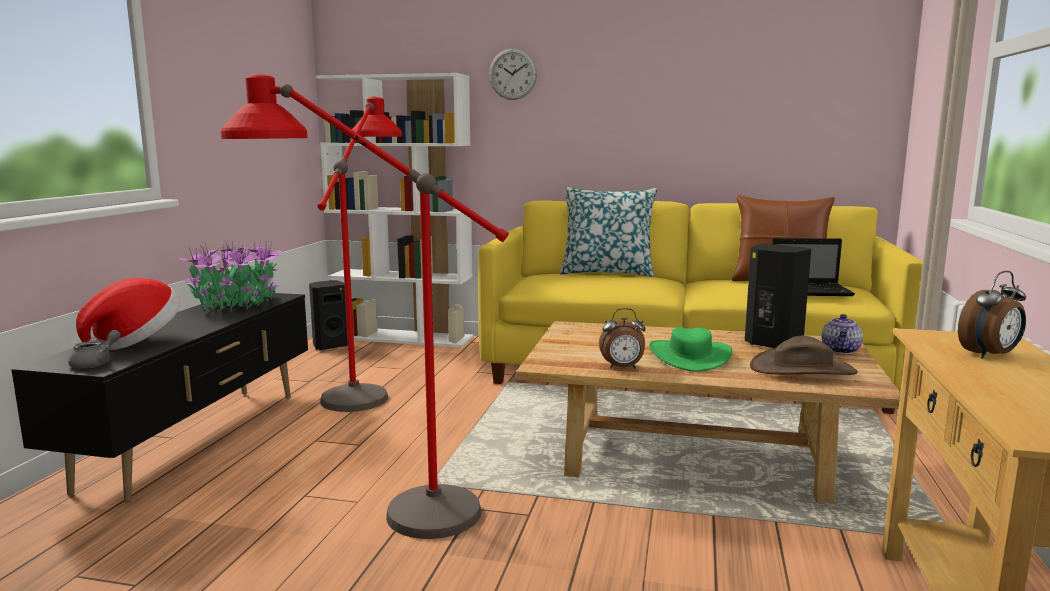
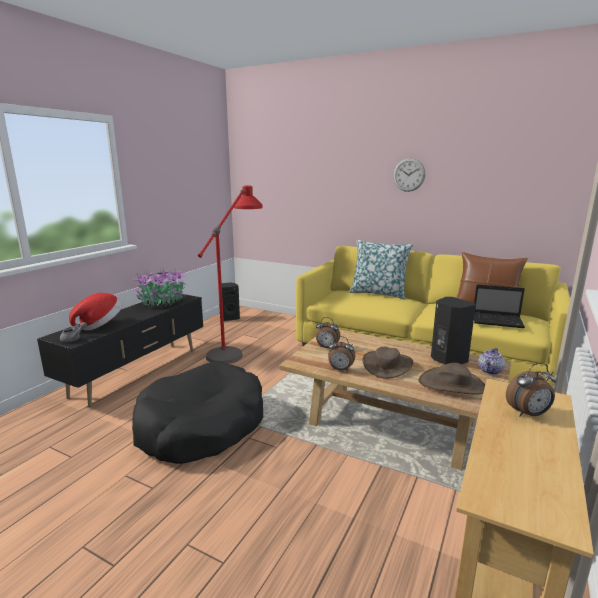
camera: 15 degrees right, 5 degrees up
(374, 503) = (201, 426): red floor lamp -> black dog bed
(404, 337) = (270, 316): white bookcase -> none
(512, 74) = (335, 167): wall clock -> wall clock (409, 175)
(576, 344) = (326, 347): none -> alarm clock
(689, 356) = (387, 365): green hat -> brown hat

